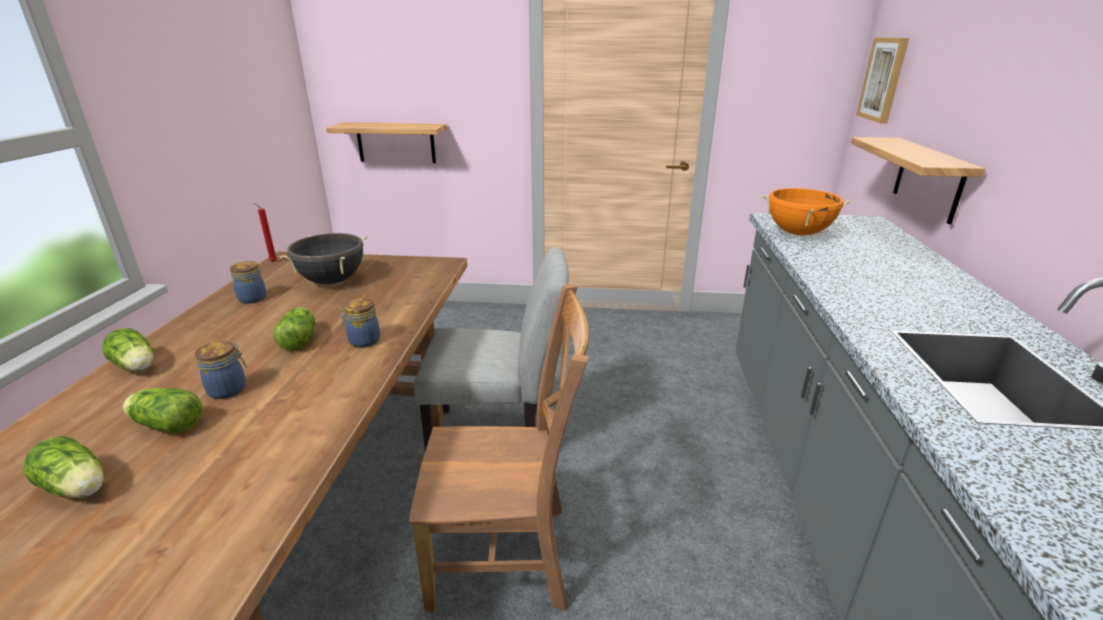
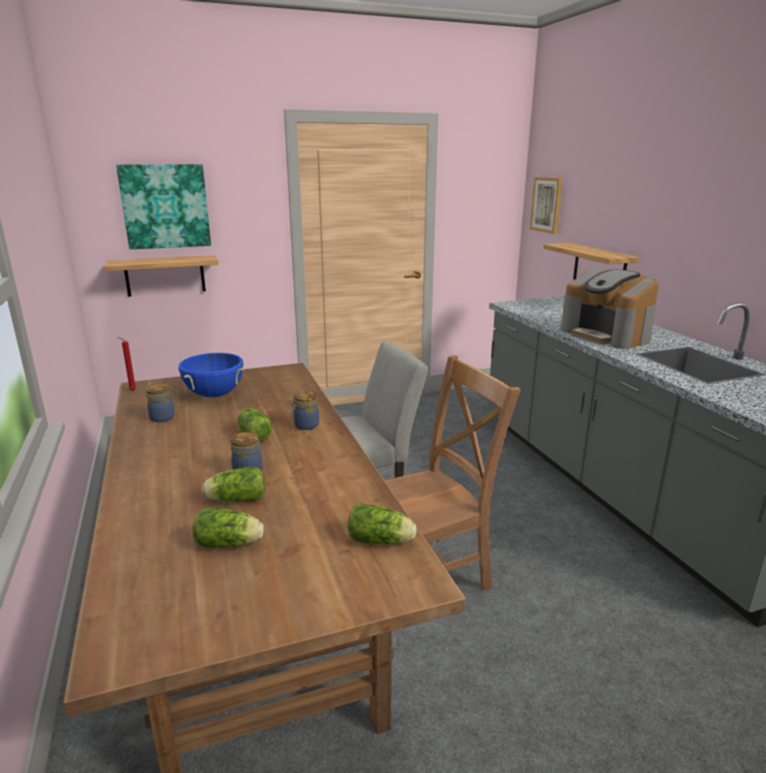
camera: 25 degrees left, 5 degrees down
(136, 367) = (140, 477): lettuce -> lettuce (382, 541)
(332, 281) = (214, 395): black cooking pot -> blue cooking pot
(396, 66) = (165, 206): none -> picture
(798, 233) = (533, 311): orange cooking pot -> none
(874, 289) = (606, 335): none -> coffee machine

